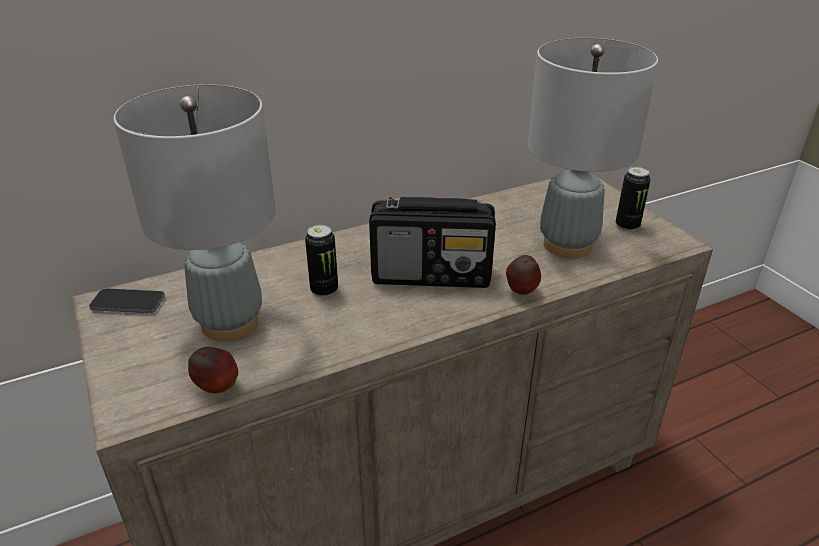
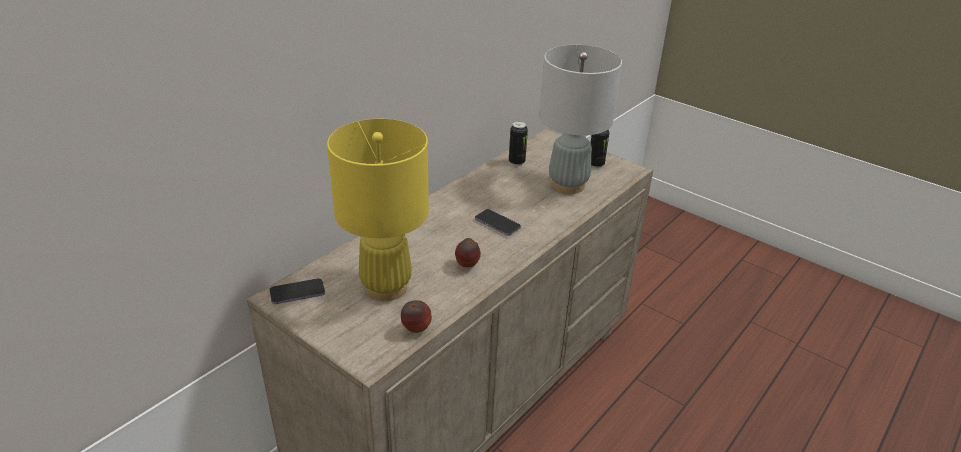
camera: 25 degrees left, 0 degrees up
(230, 323) = (386, 287): grey table lamp -> yellow table lamp
(324, 290) = (433, 250): can -> can (516, 162)
(432, 275) = (497, 224): radio -> phone
(521, 293) = (560, 223): apple -> apple (467, 266)

